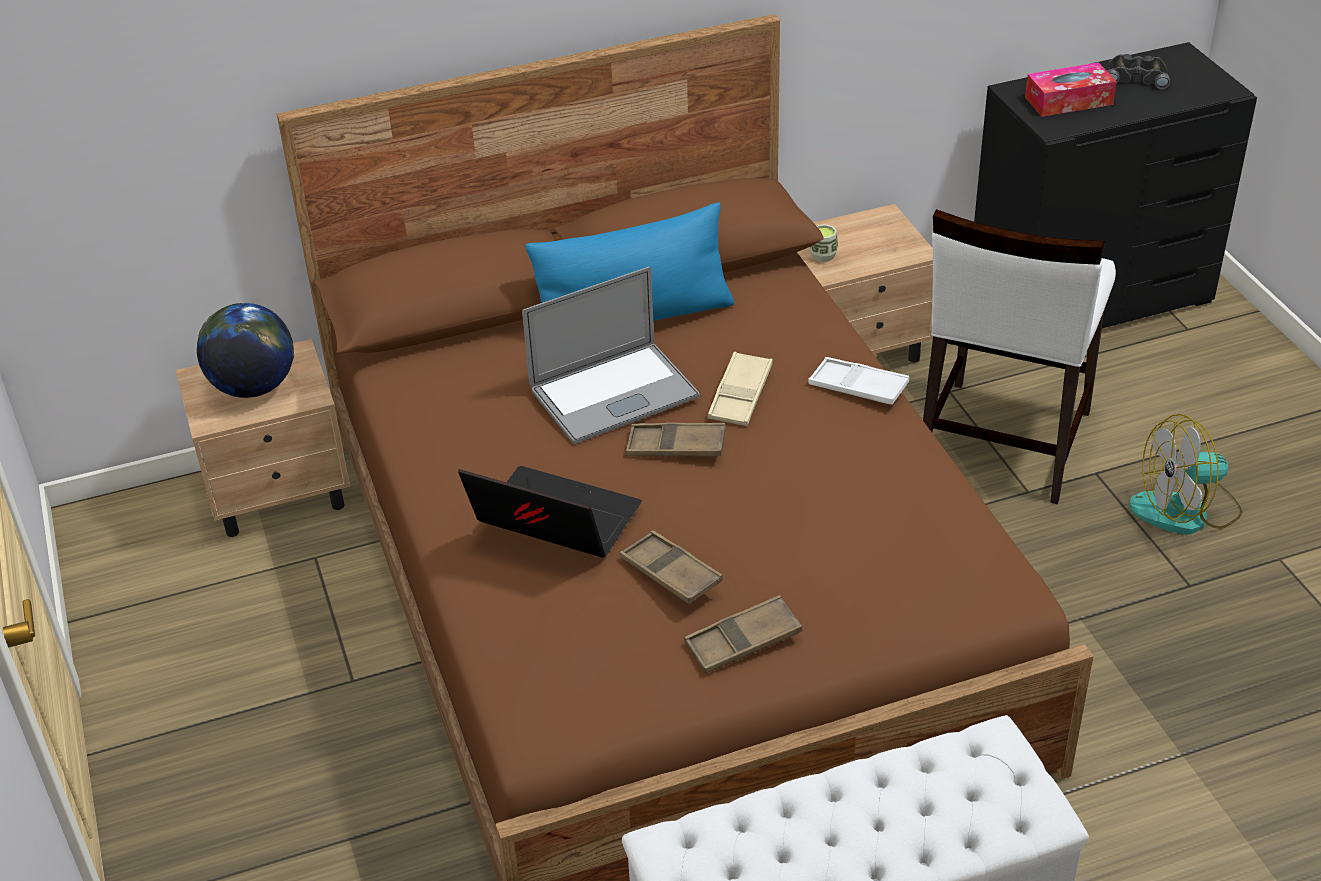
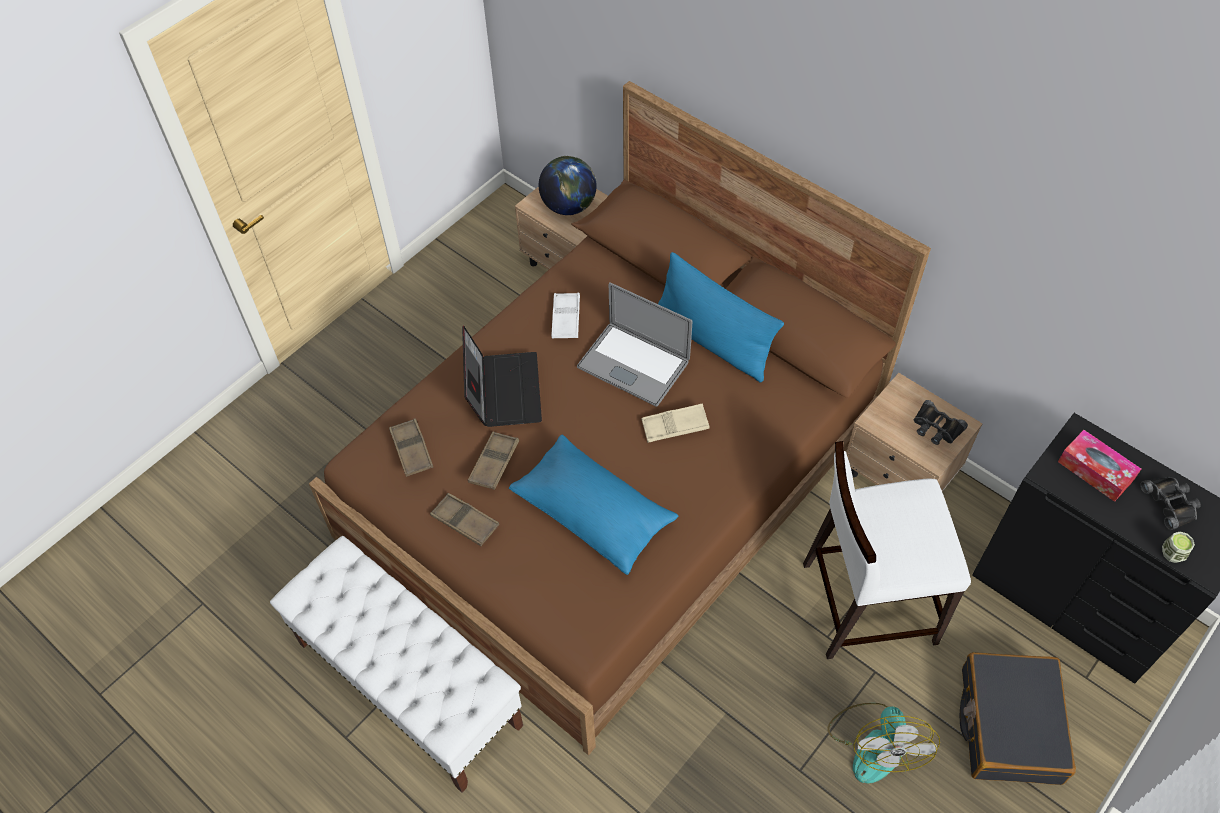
camera: 60 degrees right, 15 degrees up
(676, 446) = (605, 416): brown tray -> brown tray (411, 450)
(819, 513) = (593, 513): none -> blue pillow
(823, 255) = (888, 408): cup -> cup (1172, 553)
(858, 387) = (724, 484): white tray -> white tray (566, 318)
(875, 234) = (936, 427): none -> black binoculars
(1186, 510) = (875, 743): fan -> fan turned 135 degrees counterclockwise
(1214, 403) = (1009, 725): none -> black suitcase

